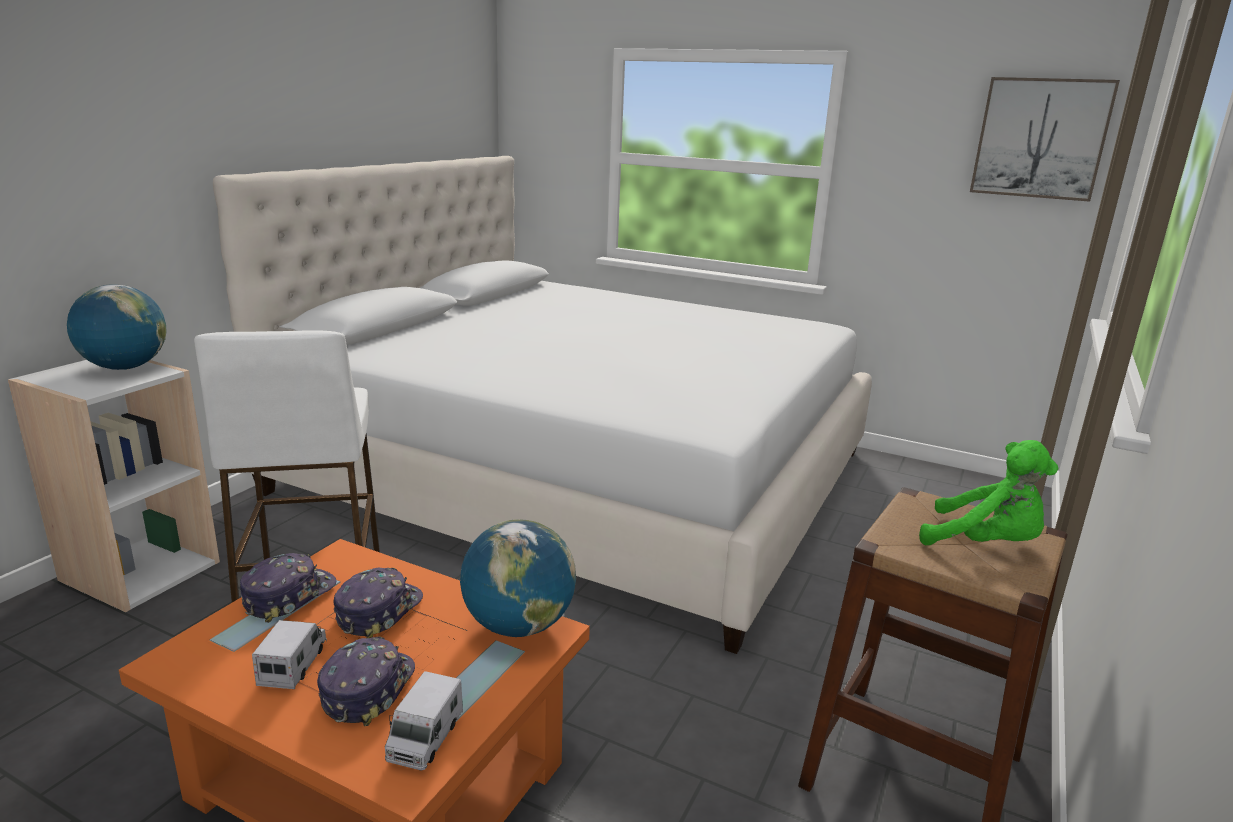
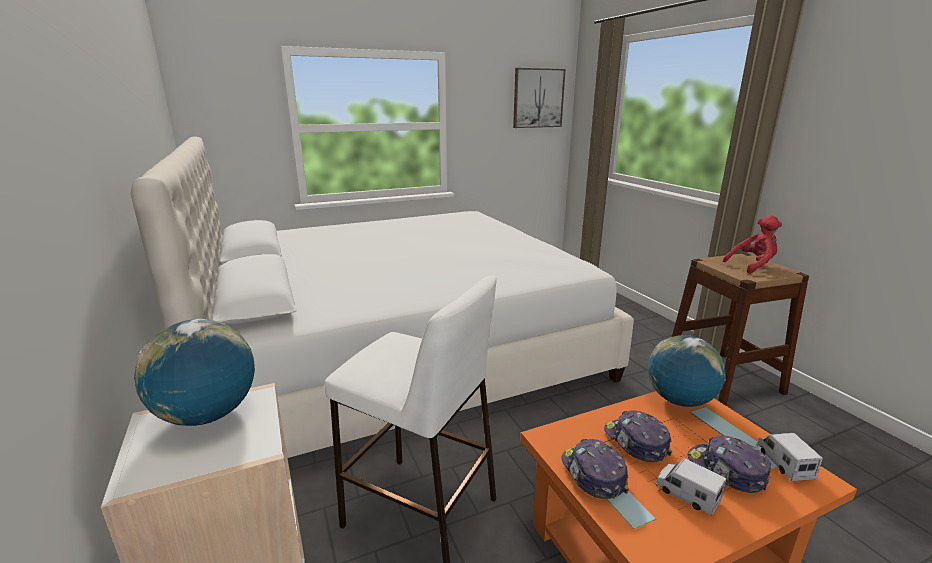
camera: 50 degrees left, 0 degrees up
(425, 738) = (784, 463): toy truck -> toy truck turned 150 degrees counterclockwise
(985, 544) = (752, 266): green plush toy -> red plush toy

